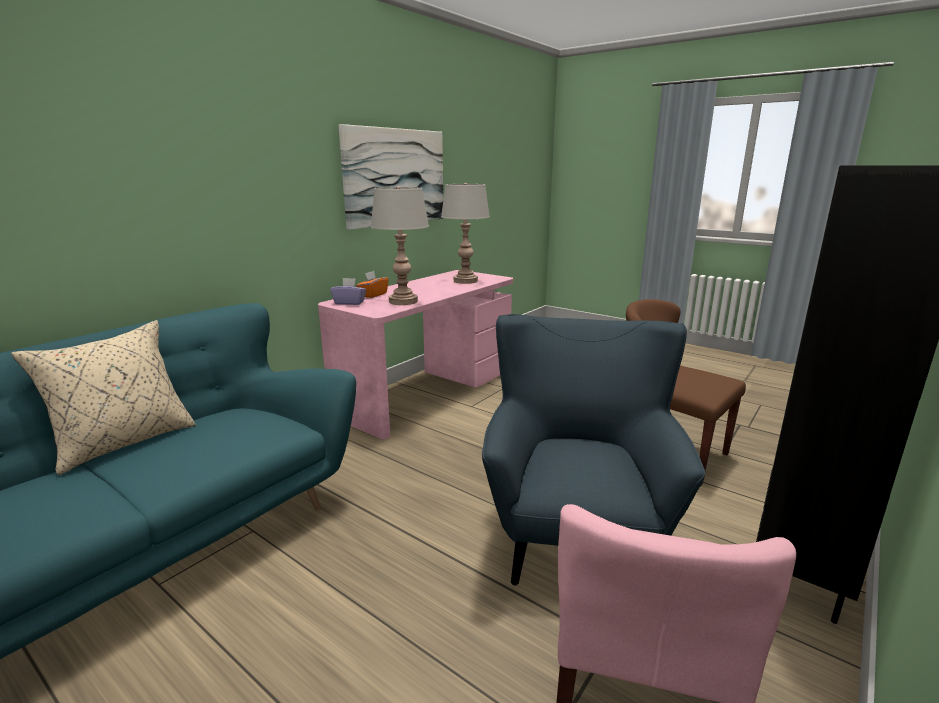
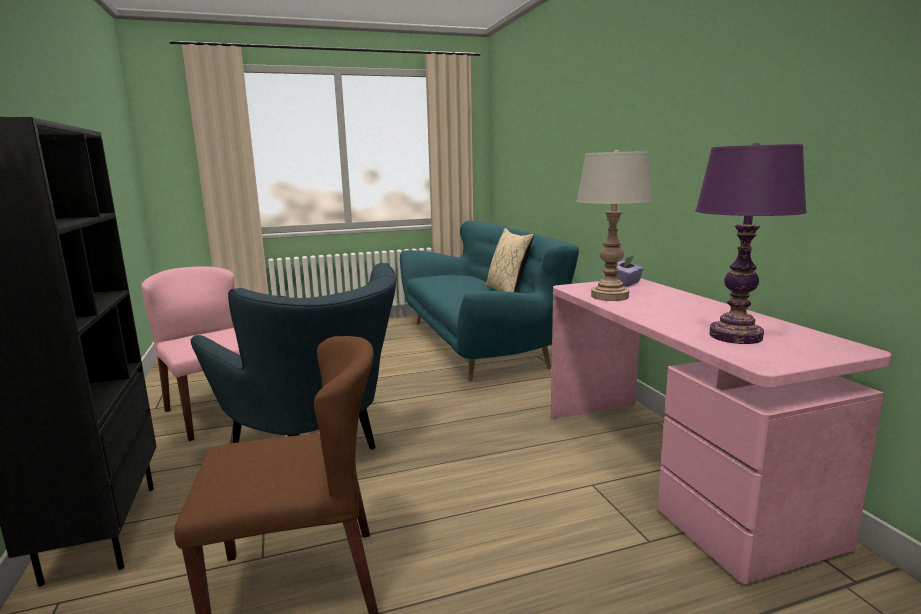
camera: 125 degrees right, 5 degrees down
(373, 295) = (659, 291): orange tissue box -> none
(395, 177) = (773, 135): picture -> none
(465, 281) = (735, 336): grey table lamp -> purple table lamp

